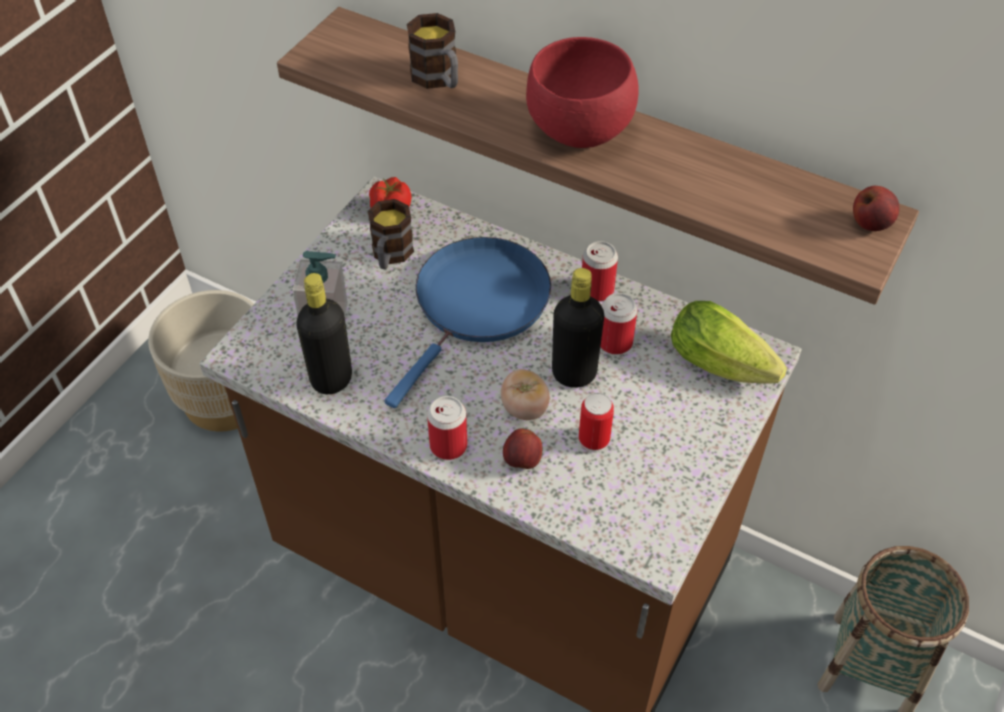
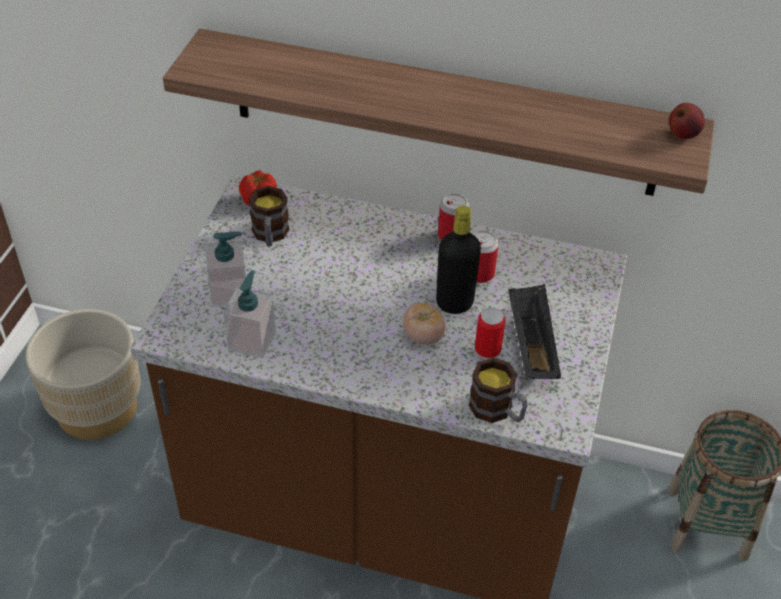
camera: 15 degrees left, 5 degrees down
(331, 379) = (252, 341): black bottle -> soap dispenser
(438, 79) = (306, 73): mug -> mug (497, 411)
(448, 445) = (369, 376): can -> none
(478, 304) = (357, 262): blue frying pan -> none
(522, 461) = (435, 377): apple -> none
(580, 133) = (437, 99): red bowl -> none
(648, 441) = (531, 344): none -> black tray
(725, 365) = (572, 277): lettuce -> none

